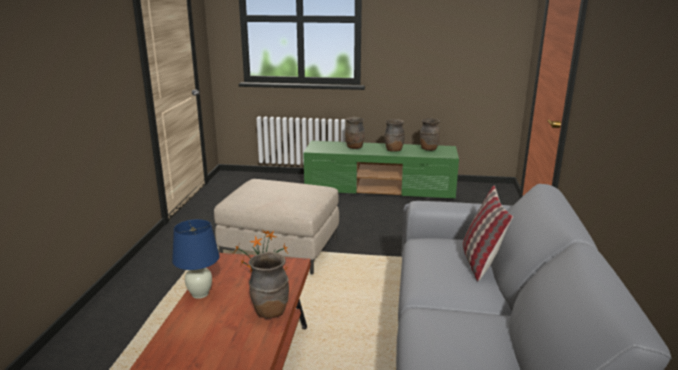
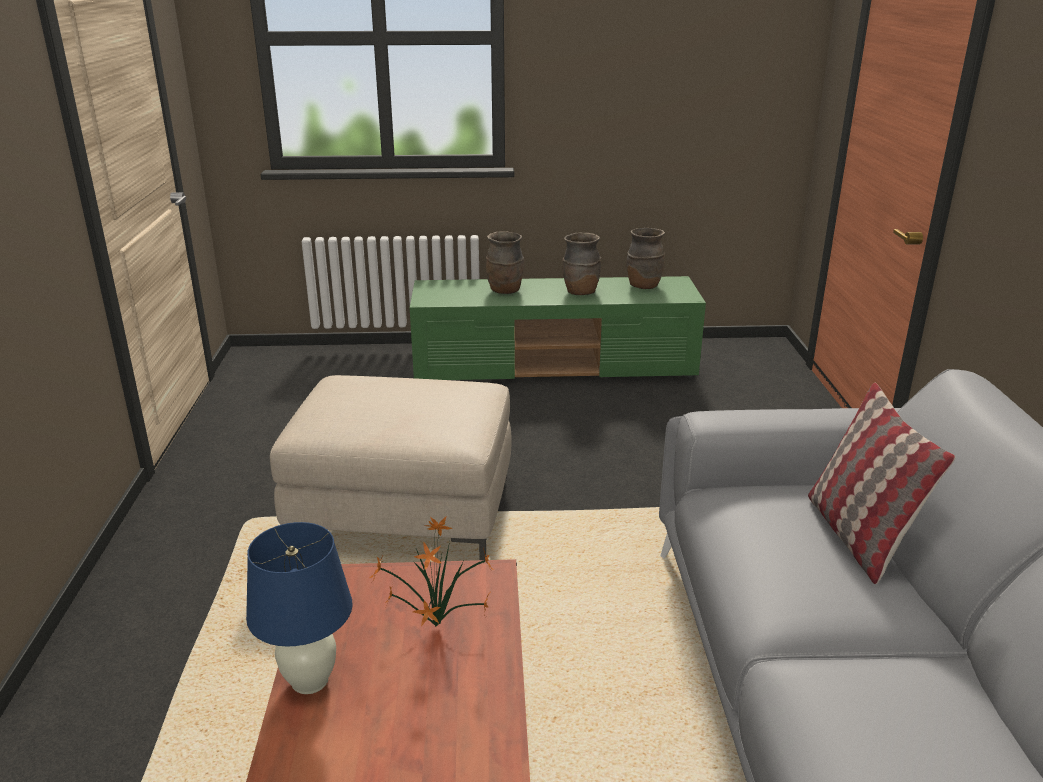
camera: 10 degrees left, 5 degrees up
(270, 312) = (481, 710): brown vase -> none

